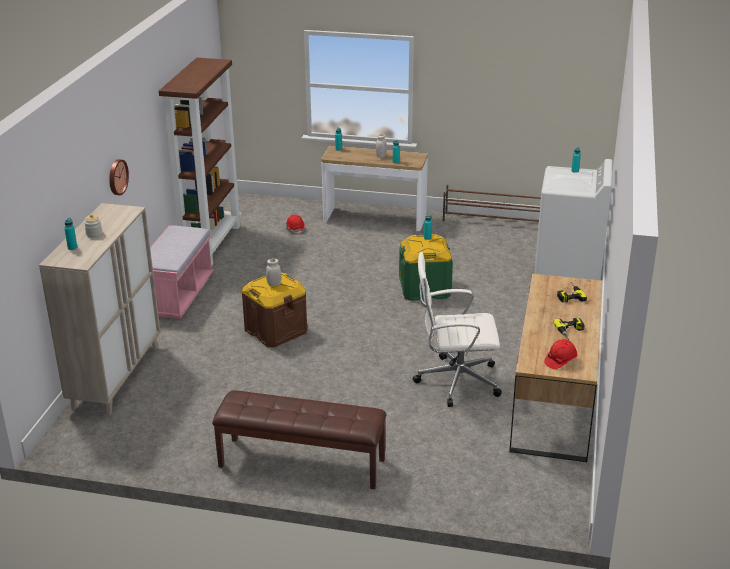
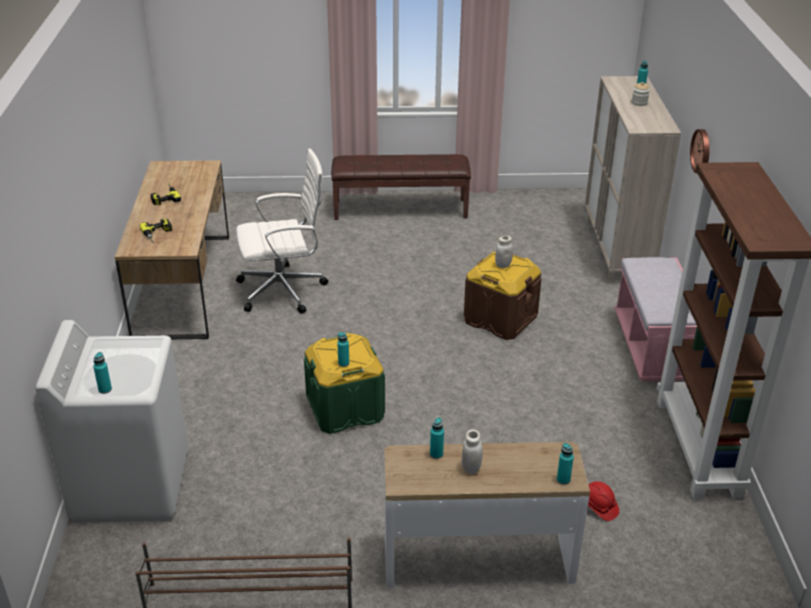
camera: 165 degrees right, 5 degrees up
(560, 361) = (179, 171): red hard hat -> none

